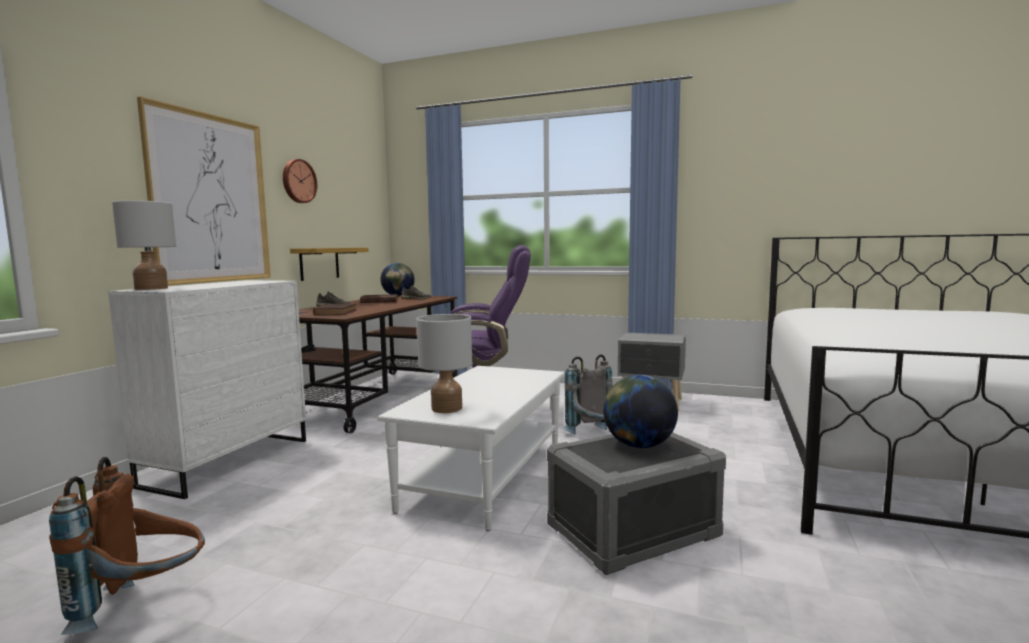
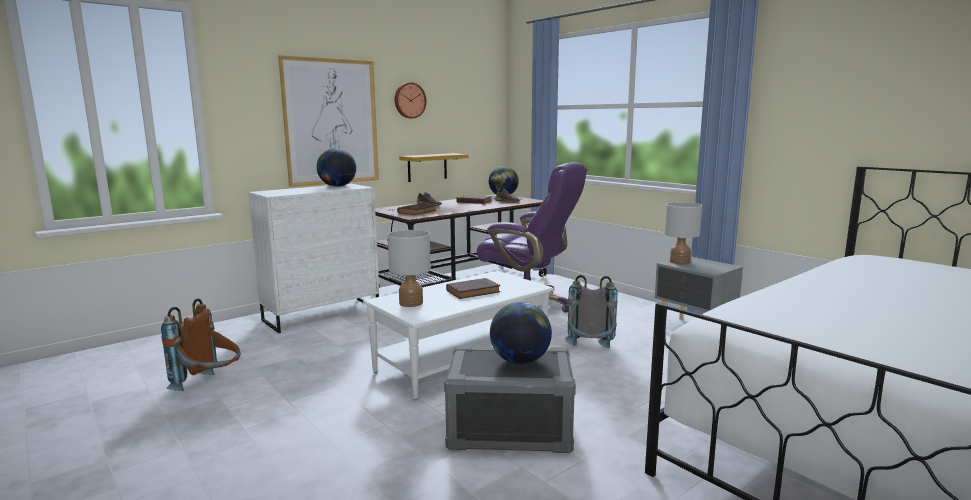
camera: 30 degrees right, 5 degrees up
(151, 288) = (271, 191): grey table lamp -> grey table lamp (679, 262)
(239, 282) = (337, 186): none -> globe
(494, 386) = (474, 291): none -> brown book

